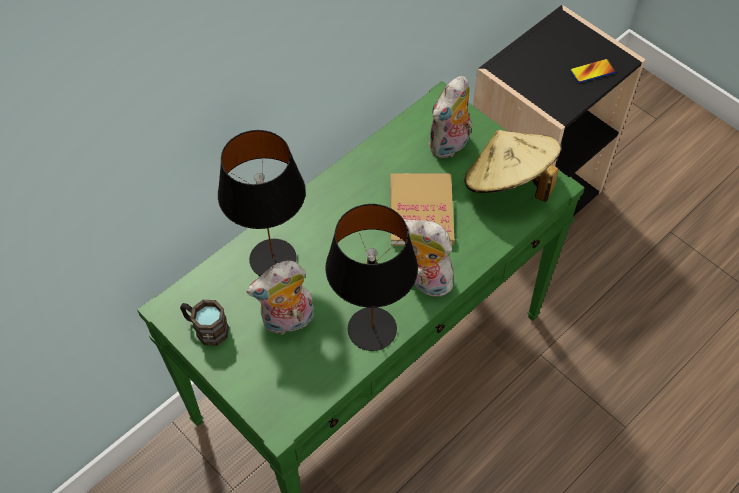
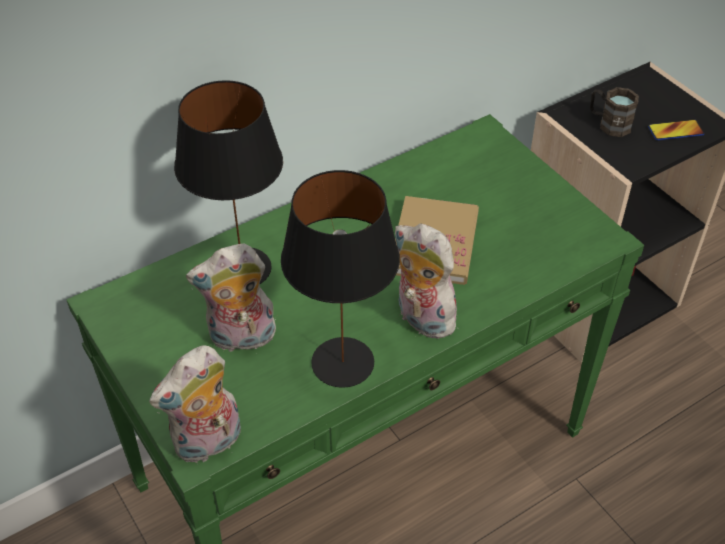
camera: 10 degrees right, 10 degrees down
(206, 328) = (140, 331): brown mug -> brown mug (609, 124)
(450, 146) = (485, 180): plush toy -> plush toy (208, 444)
(508, 183) = (549, 228): beige hat -> none

